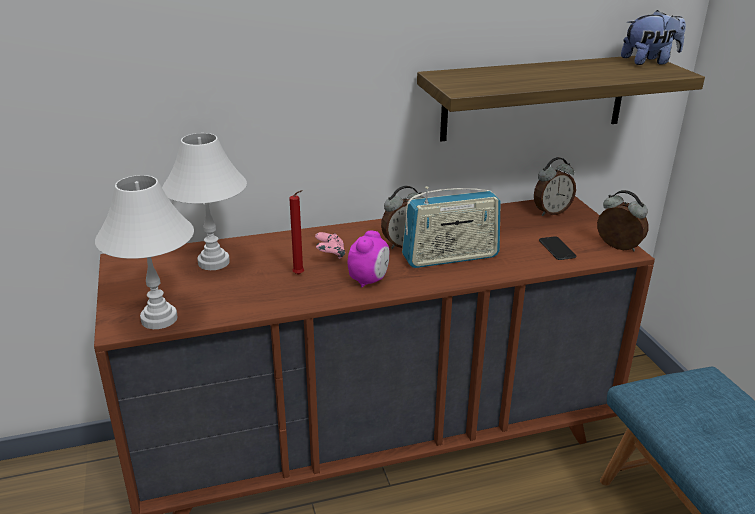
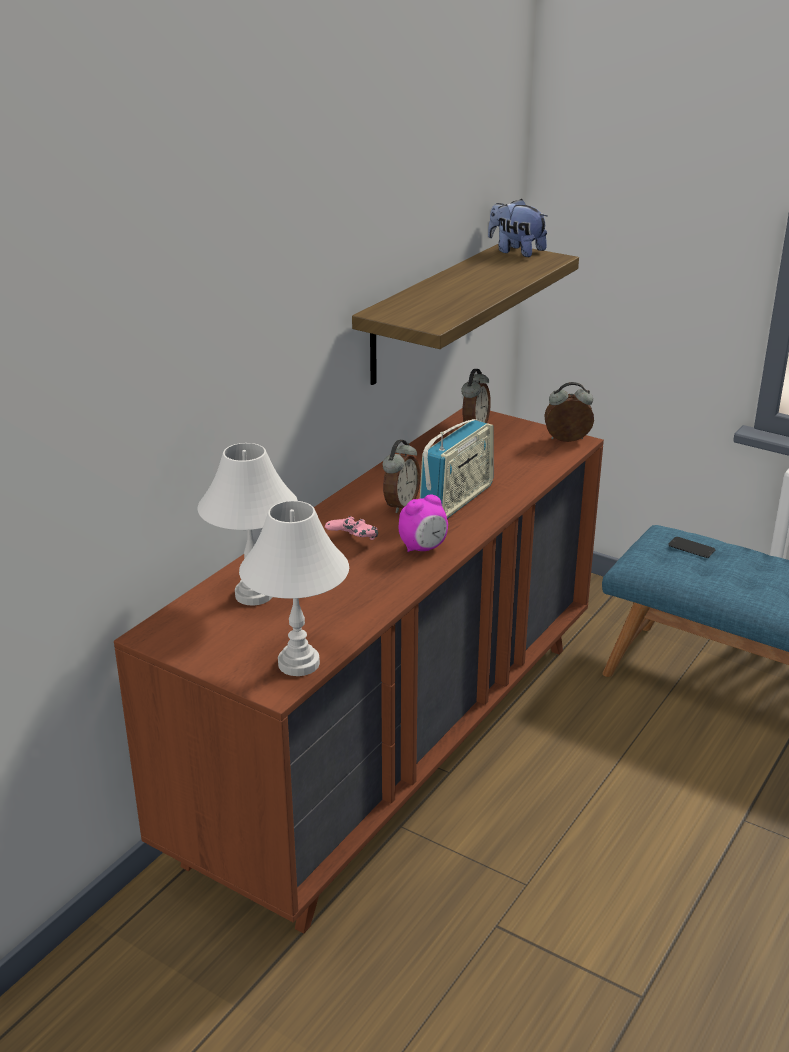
camera: 40 degrees left, 0 degrees up
(300, 275) = (356, 570): red candle -> none
(369, 280) = (423, 548): alarm clock -> alarm clock turned 75 degrees clockwise
(557, 249) = (526, 459): phone -> phone (691, 548)
(649, 62) = (516, 251): plush toy -> plush toy turned 90 degrees counterclockwise

